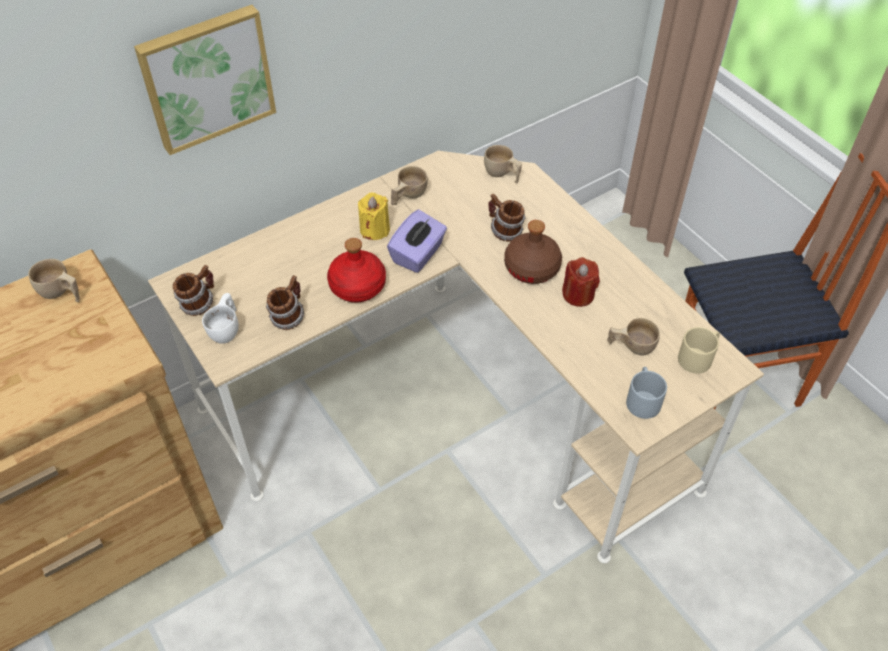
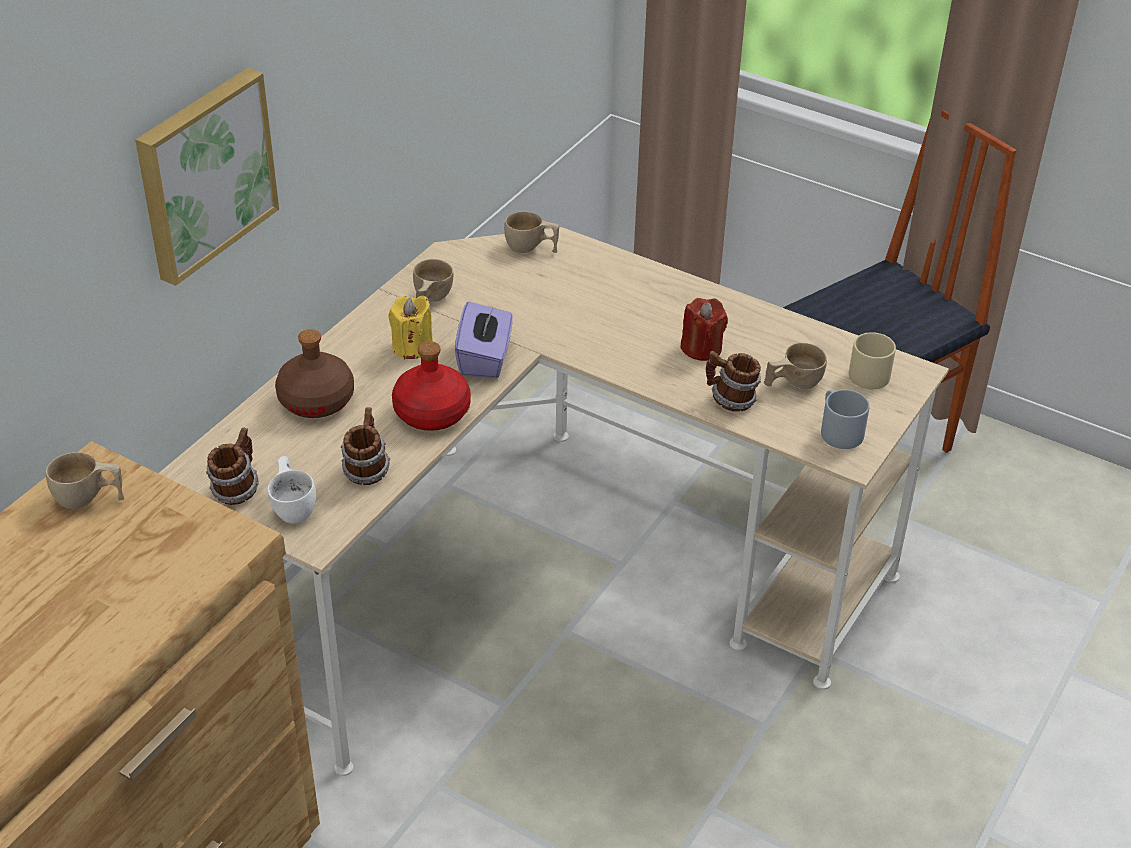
camera: 25 degrees left, 10 degrees down
(504, 231) = (573, 307): mug -> mug (730, 400)
(532, 267) = (631, 335): brown bottle -> brown bottle (316, 400)

